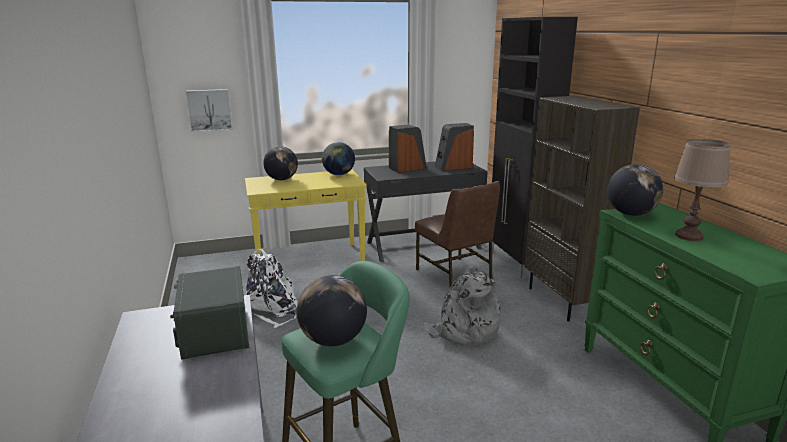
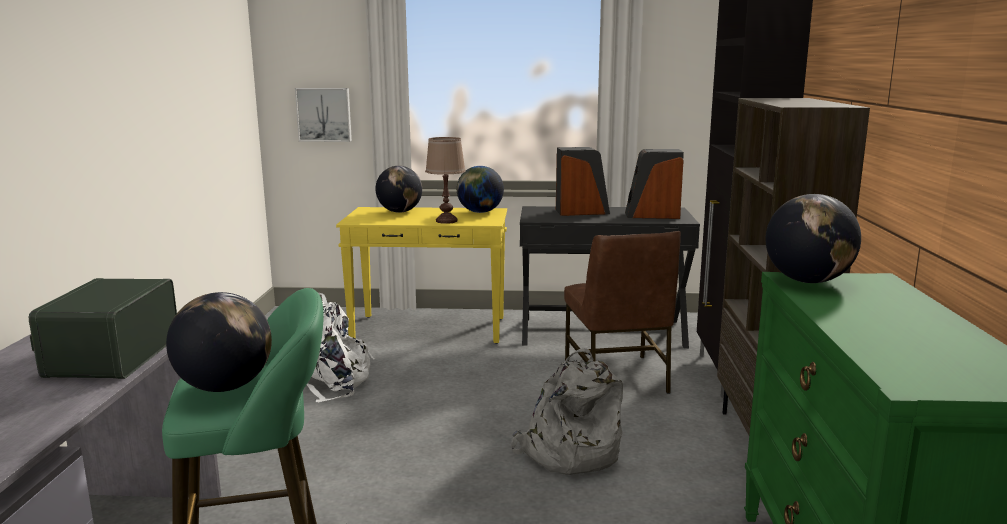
camera: 20 degrees right, 5 degrees down
(688, 236) = (868, 319): brown table lamp -> brown table lamp (446, 221)

